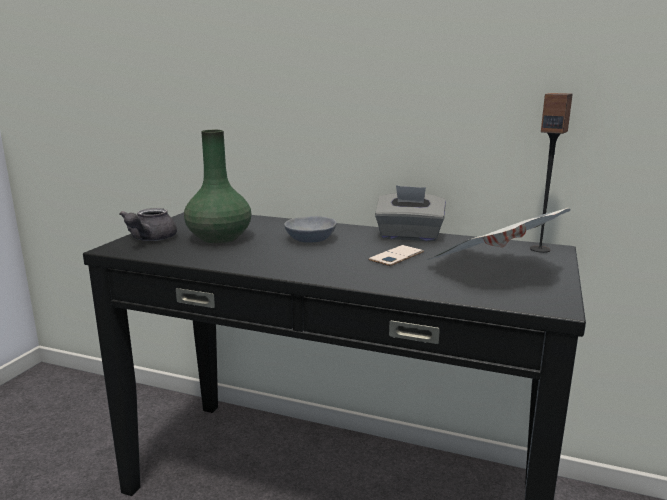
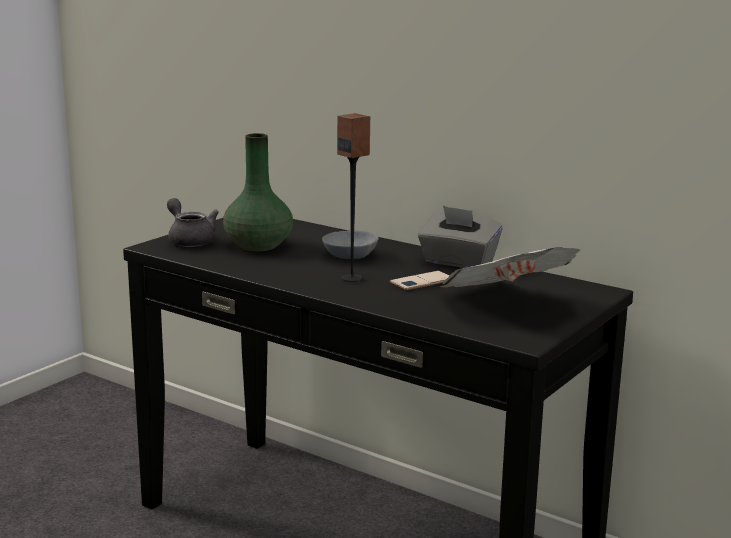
camera: 15 degrees right, 0 degrees up
(149, 239) = (189, 240): grey teapot -> grey teapot turned 120 degrees clockwise
(540, 249) = (586, 290): speaker -> speaker (352, 278)

